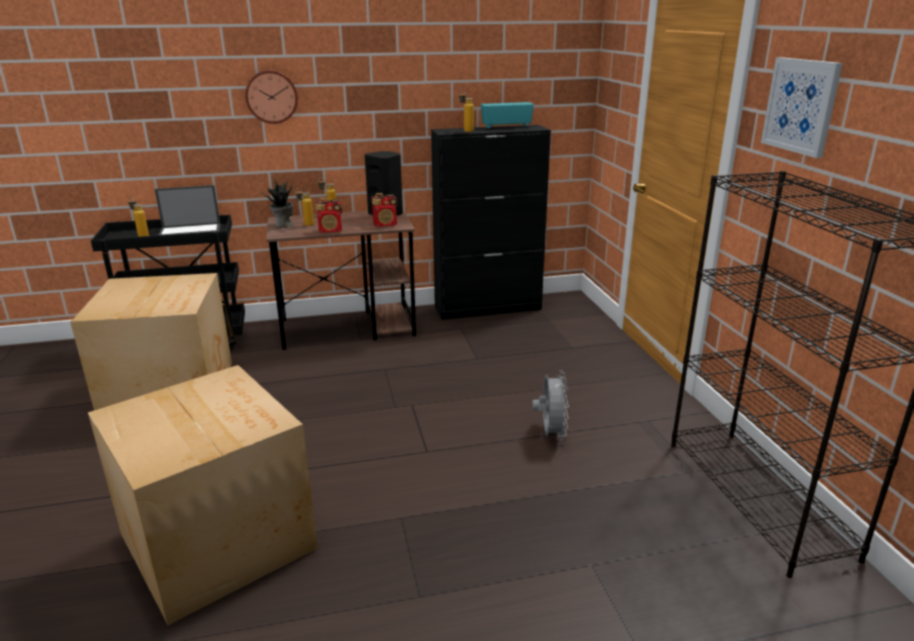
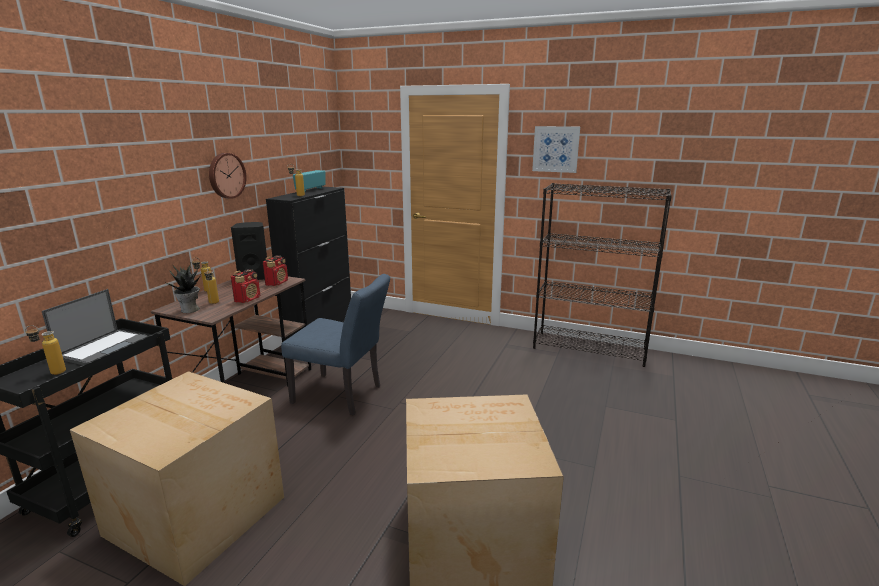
camera: 55 degrees left, 5 degrees down
(271, 96) = (140, 184): wall clock -> wall clock (226, 175)
(388, 371) = (343, 395): none -> blue chair
(550, 433) = (487, 372): grey fan -> none

